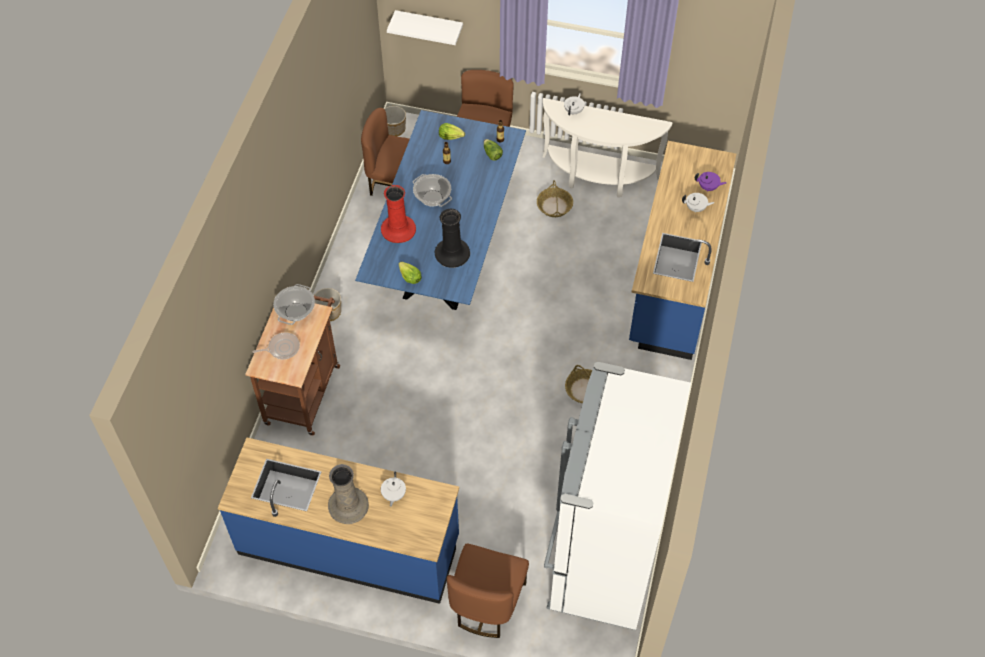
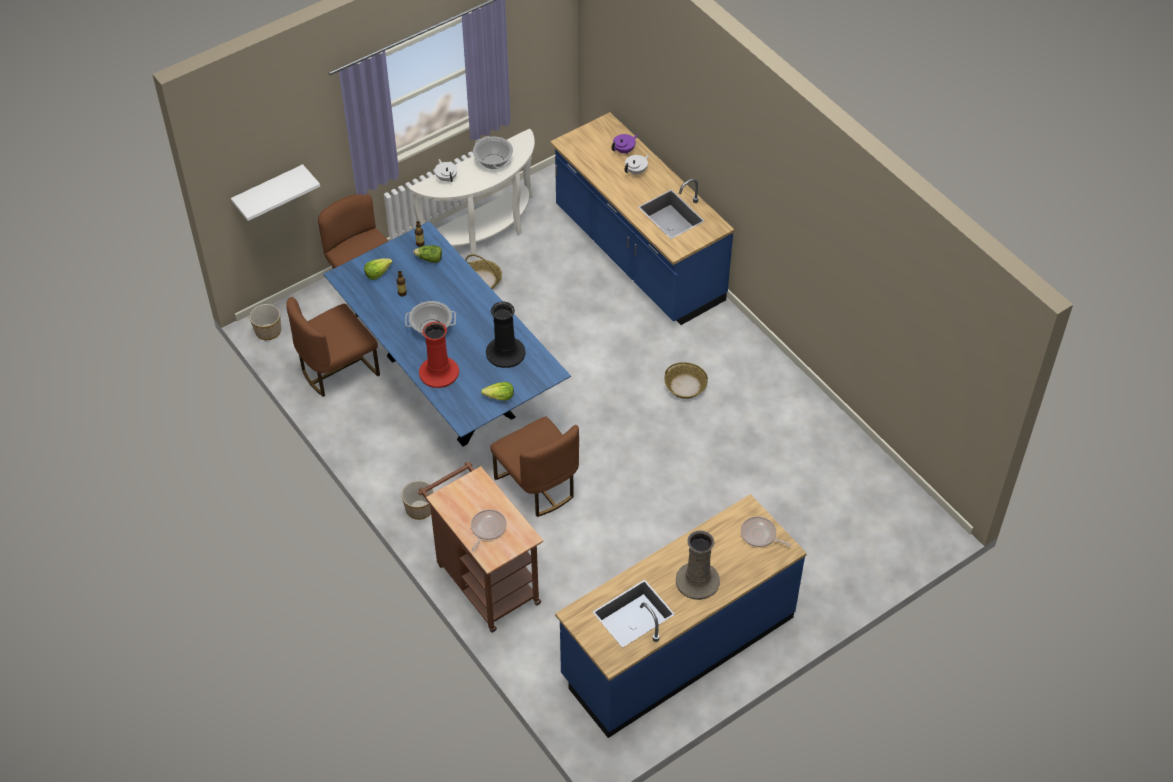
camera: 50 degrees left, 5 degrees down
(296, 312) = (458, 495): cooking pot -> cooking pot (493, 162)
(393, 495) = (716, 543): white teapot -> none
(425, 518) = (760, 535): none -> frying pan
(487, 603) = (822, 584): brown chair -> brown chair (537, 486)
(602, 557) = (849, 480): white fridge -> none

